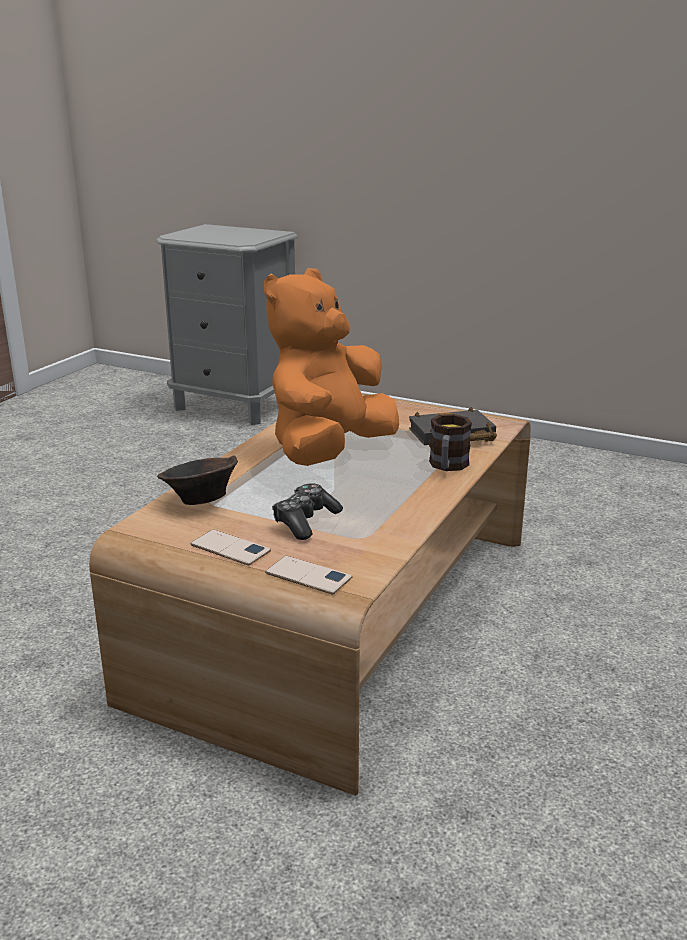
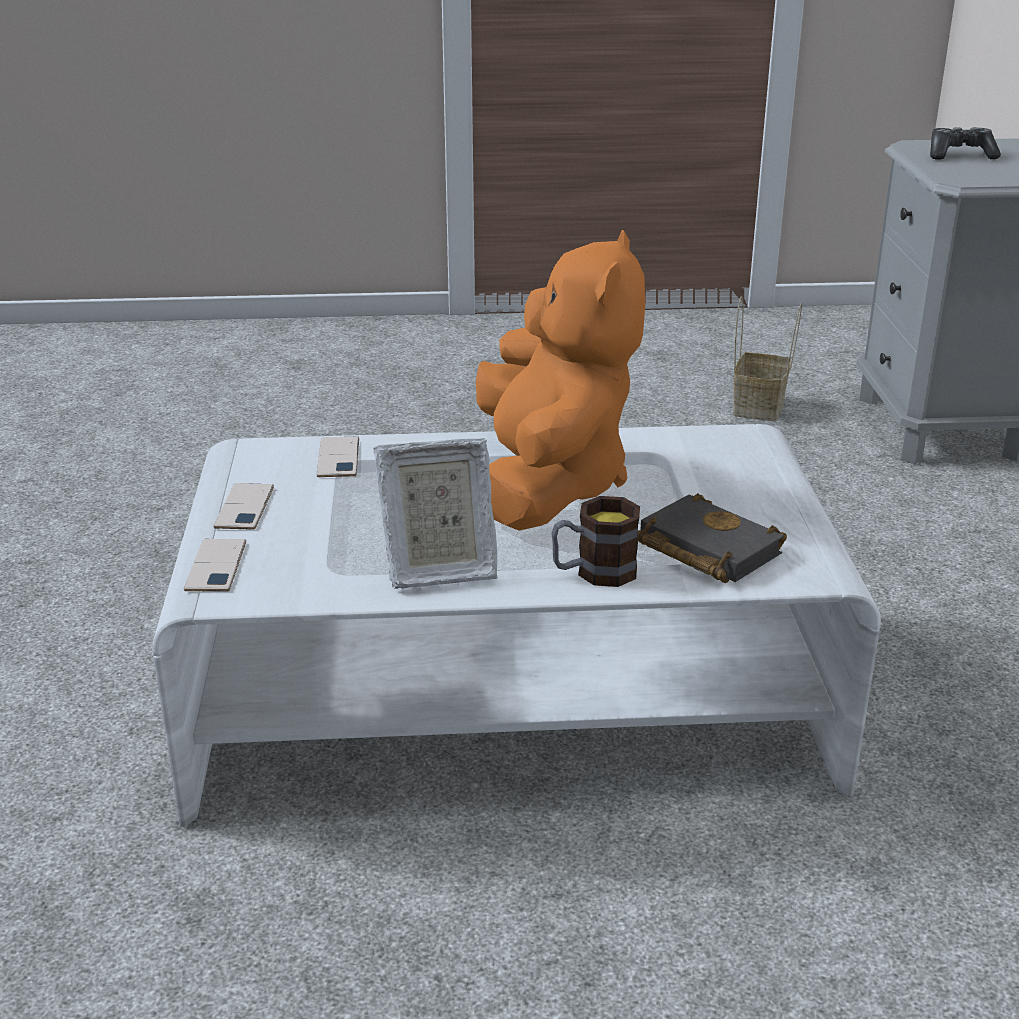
camera: 60 degrees right, 5 degrees up
(139, 435) = (759, 408): none -> basket
(200, 501) = (338, 458): brown bowl -> phone
(305, 521) = (341, 527): game controller -> game controller (960, 155)
(329, 452) = (547, 485): orange plush toy -> orange plush toy turned 90 degrees clockwise
(343, 613) = (509, 700): brown coffee table -> white coffee table
(397, 505) = (438, 569): none -> picture frame

